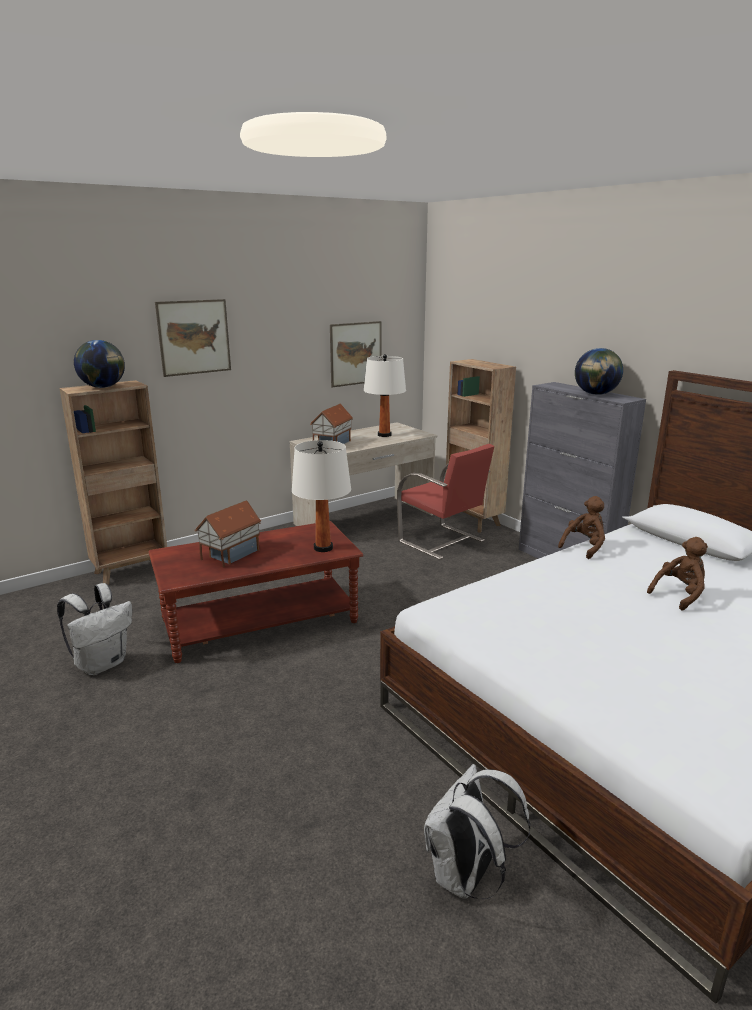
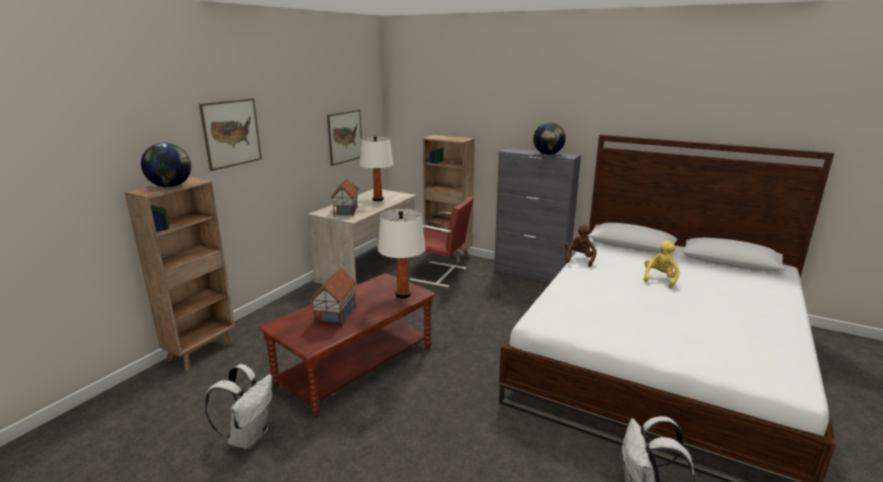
camera: 25 degrees left, 0 degrees up
(679, 595) = (660, 279): brown plush toy -> yellow plush toy

